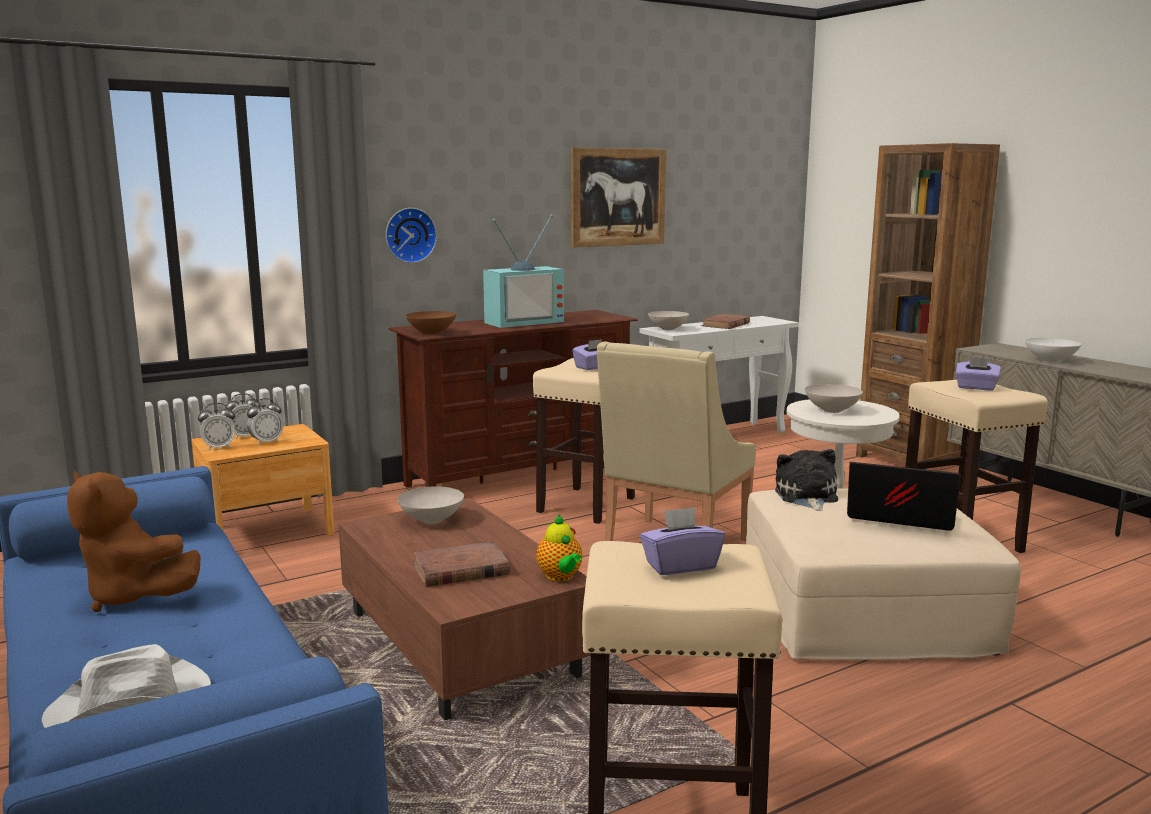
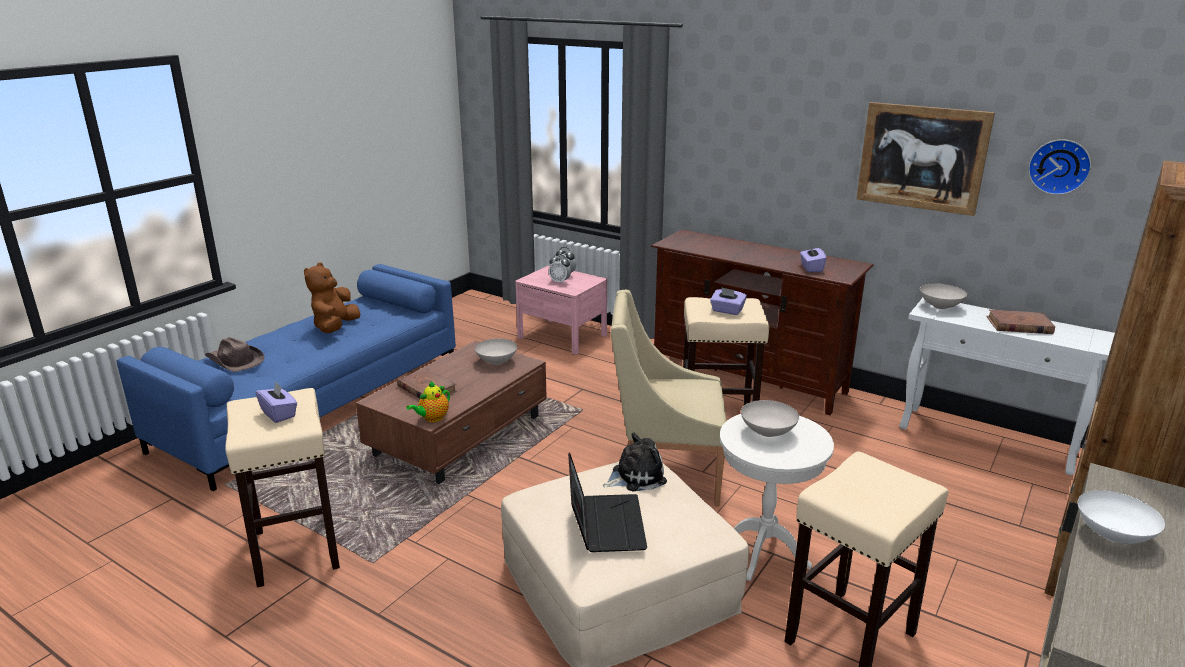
camera: 65 degrees right, 10 degrees up
(131, 704) = (235, 361): white hat -> brown hat
(219, 447) = (539, 275): alarm clock -> none
(267, 531) = (562, 336): brown nightstand -> pink nightstand
(409, 235) = (708, 161): wall clock -> wall clock (1059, 166)
(432, 333) = (676, 242): brown bowl -> none
(523, 322) = (764, 254): television -> none
(976, 387) = (880, 489): purple tissue box -> purple tissue box (811, 268)

